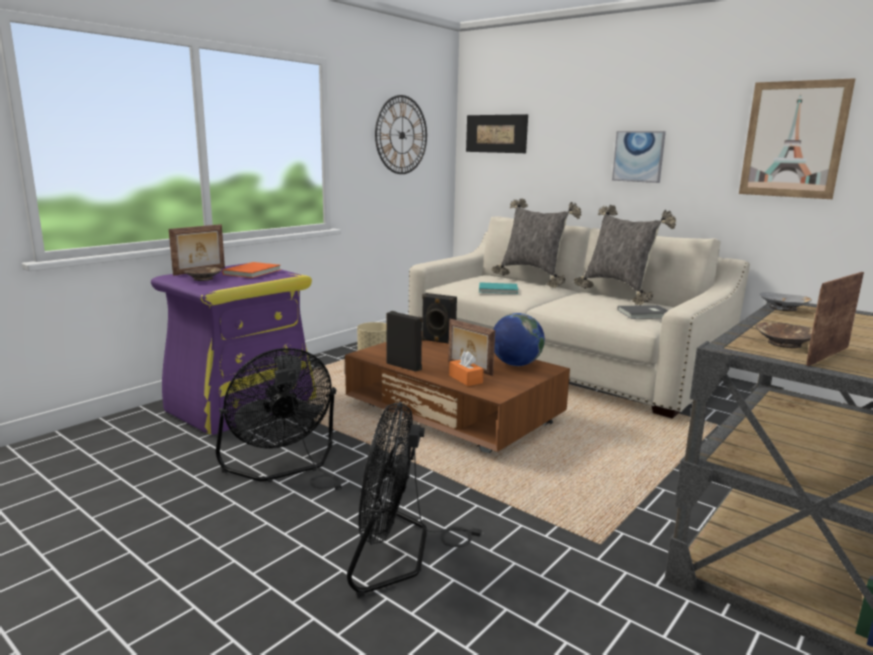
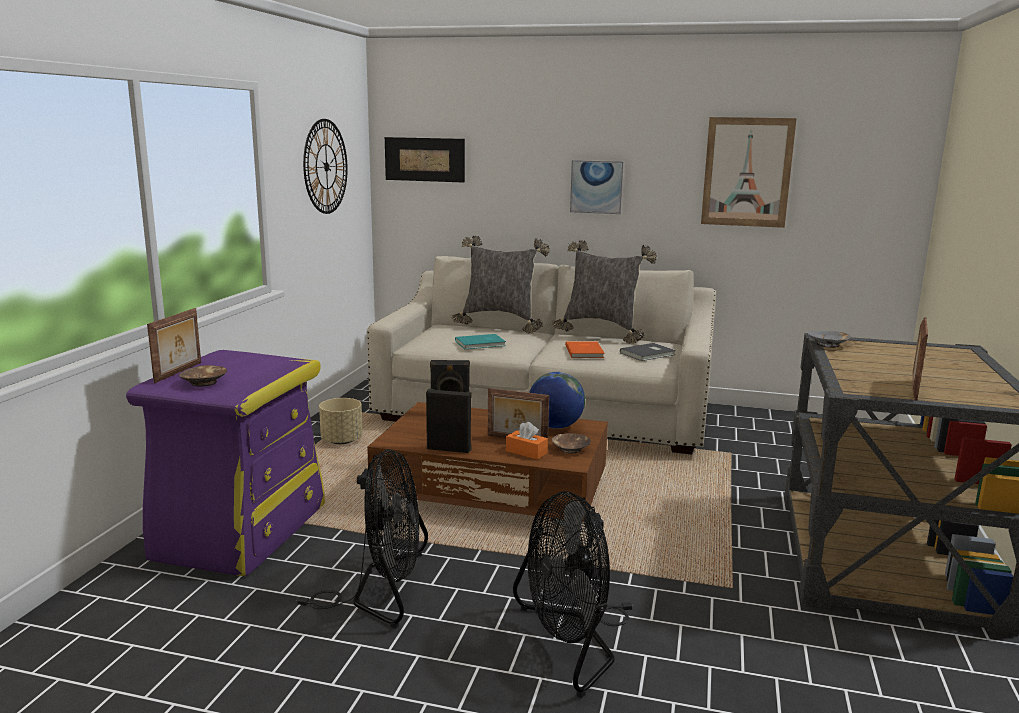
camera: 25 degrees left, 0 degrees up
(254, 272) = (249, 364): orange book -> orange book (585, 351)
(291, 467) = (380, 590): black fan -> black fan turned 150 degrees clockwise
(784, 343) = (873, 381): brown bowl -> brown bowl (570, 449)

